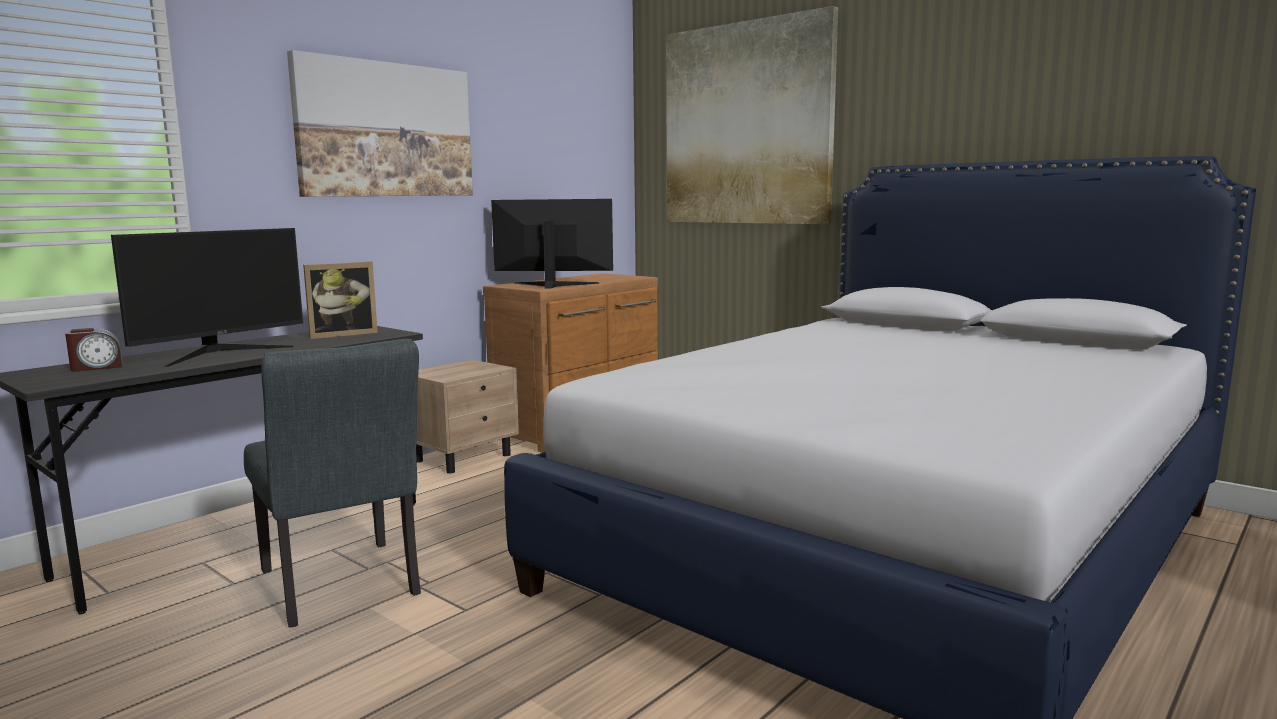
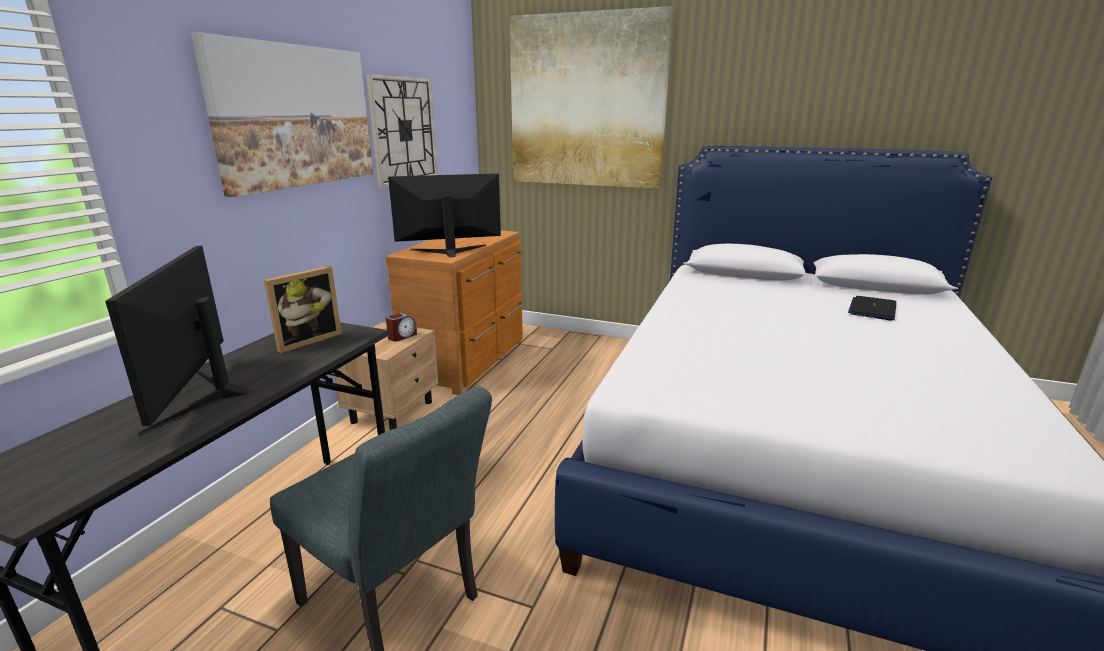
camera: 20 degrees left, 10 degrees up
(97, 367) = (67, 452): alarm clock -> alarm clock (402, 336)
(219, 353) = (203, 396): monitor -> monitor turned 150 degrees clockwise
(522, 155) = (403, 130): none -> wall clock
(1020, 355) = (872, 309): none -> laptop

